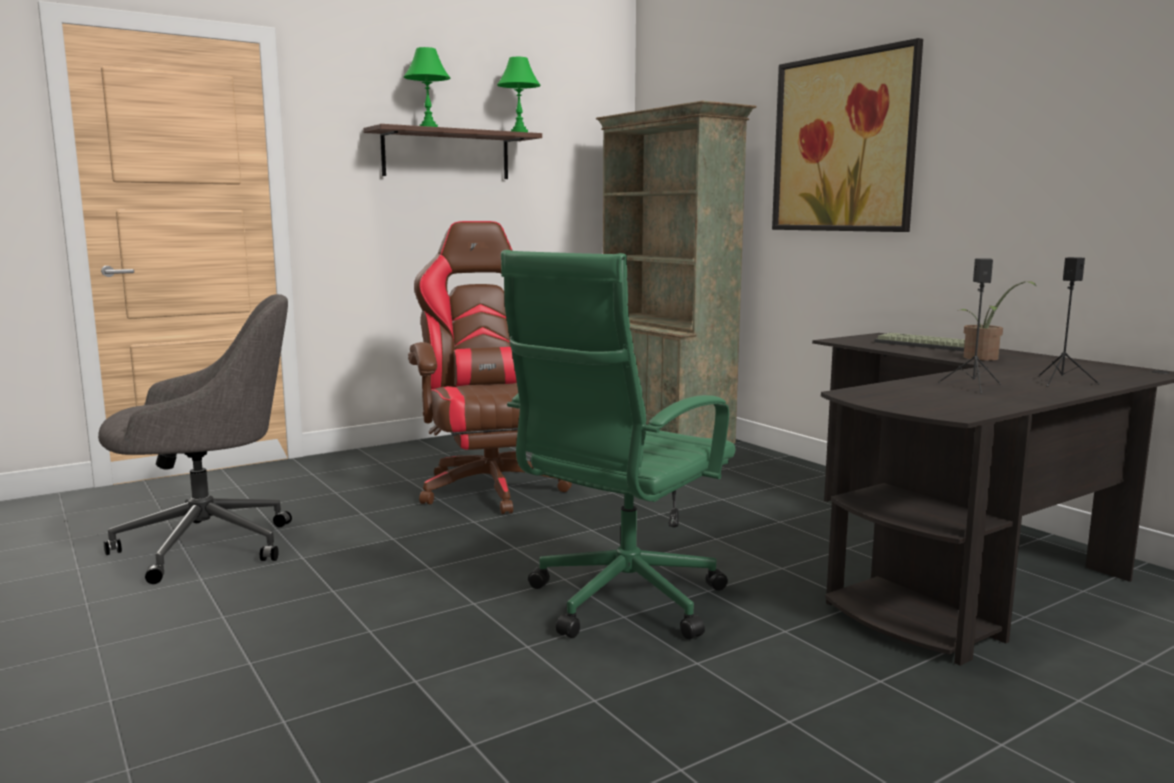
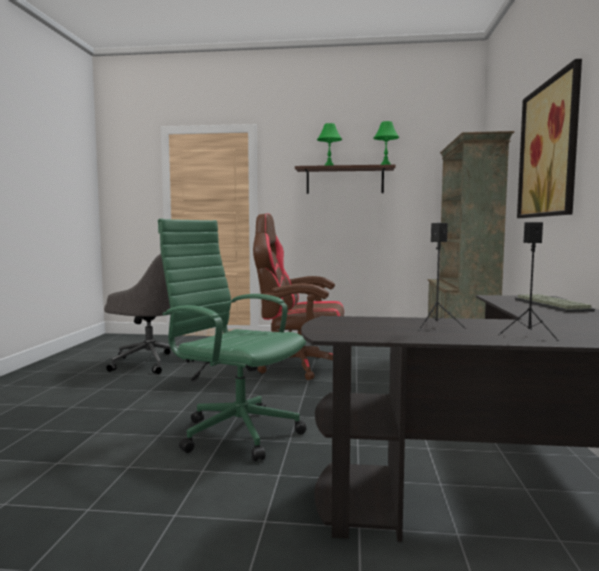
camera: 40 degrees right, 5 degrees down
(492, 490) = (300, 367): brown office chair -> brown office chair turned 105 degrees counterclockwise
(620, 603) = (235, 432): green office chair -> green office chair turned 45 degrees clockwise
(984, 358) = (550, 316): potted plant -> none

